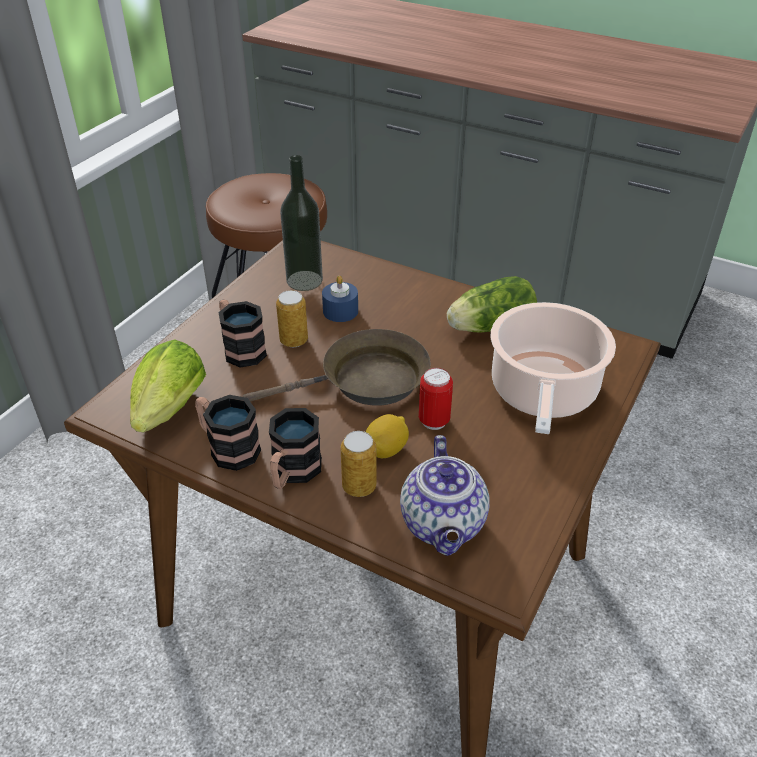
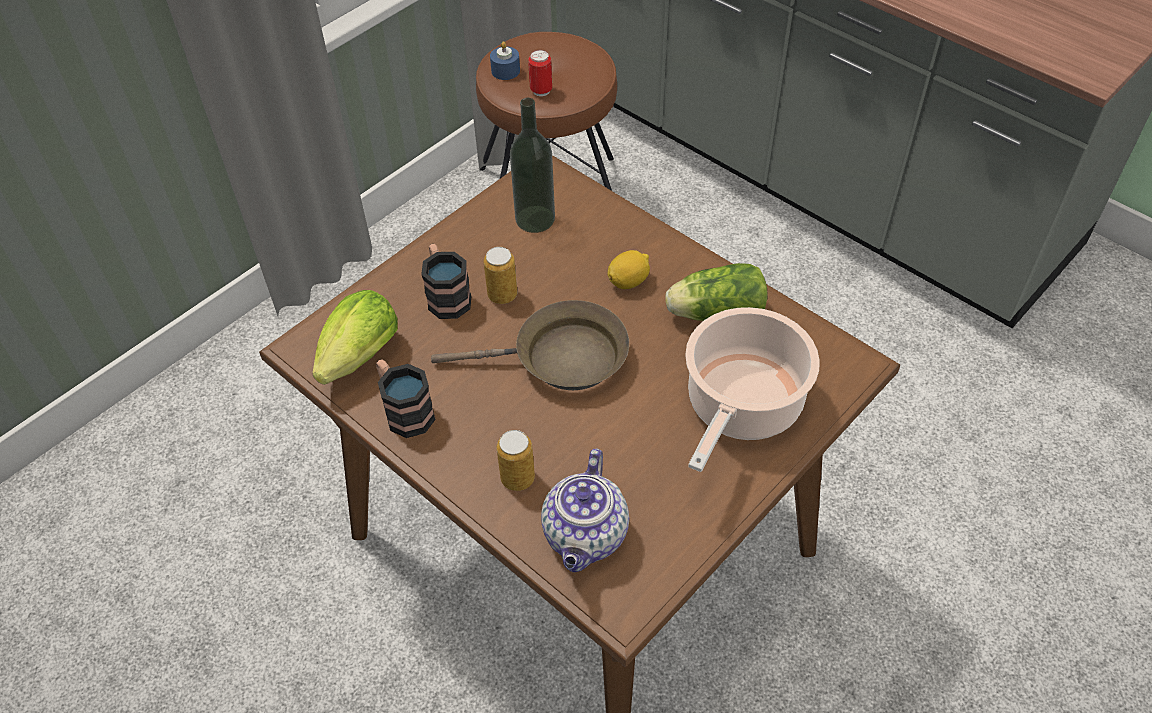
camera: 15 degrees right, 10 degrees up
(292, 473) = (458, 451): mug -> none
(340, 311) = (561, 265): blue candle -> blue candle (505, 71)
(386, 449) = (557, 442): lemon -> lemon (628, 281)
(434, 421) = (615, 418): can -> can (541, 90)

